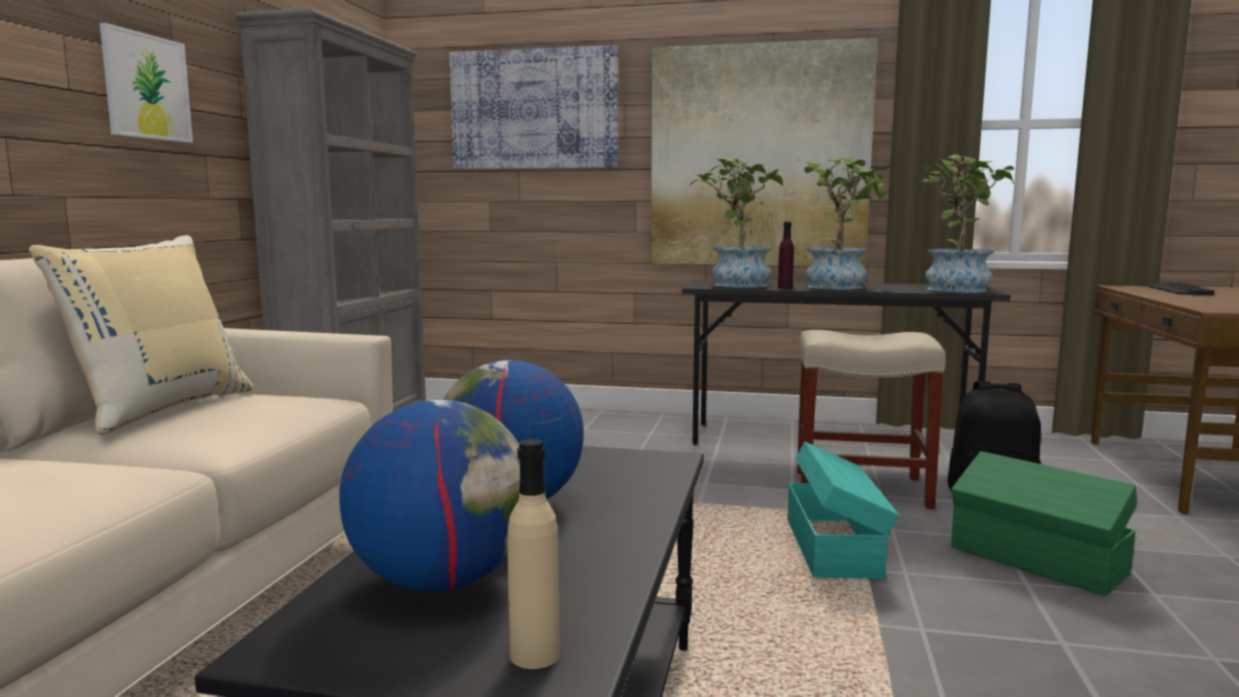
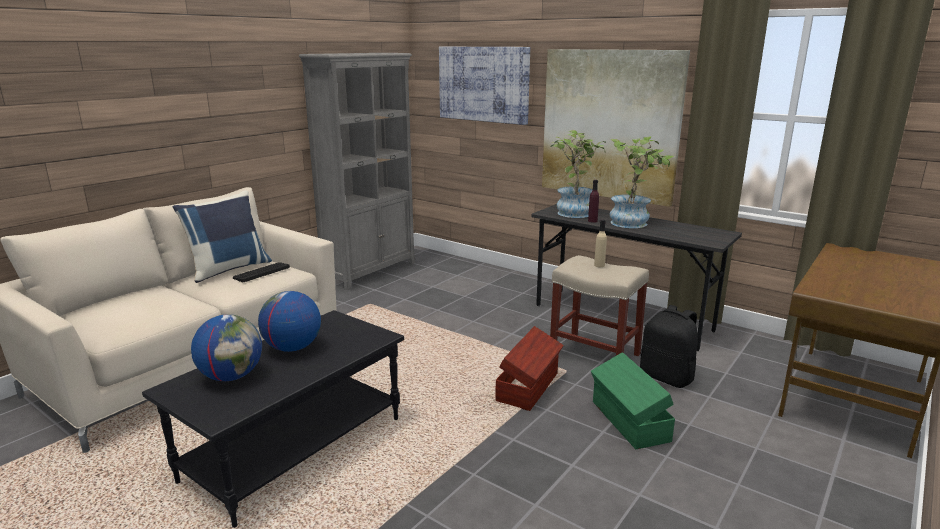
camera: 25 degrees right, 10 degrees up
(146, 87) = (248, 106): picture -> none
(160, 409) = (228, 269): beige pillow -> blue pillow
(534, 655) = (223, 410): beige bottle -> beige bottle (599, 265)
(834, 548) = (529, 387): turquoise storage box -> brown storage box
(956, 288) = (705, 235): potted plant -> none
(1179, 290) = (868, 260): keyboard -> keyboard (261, 272)

